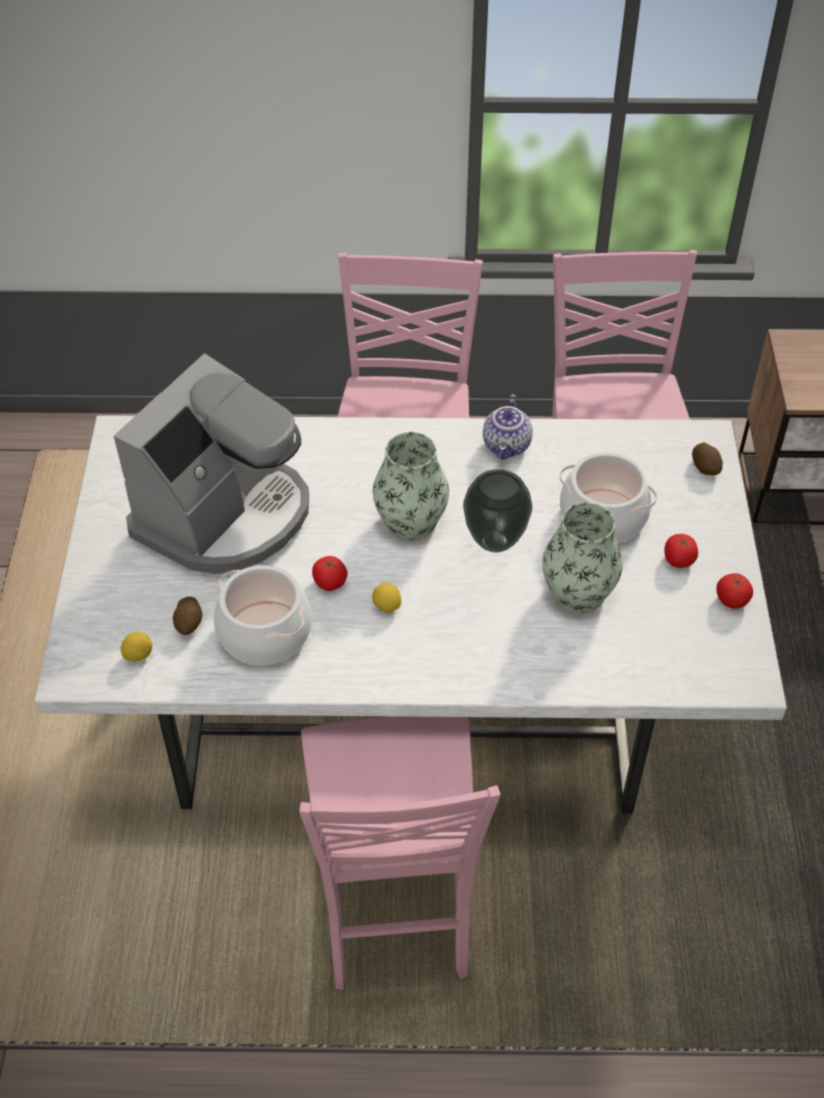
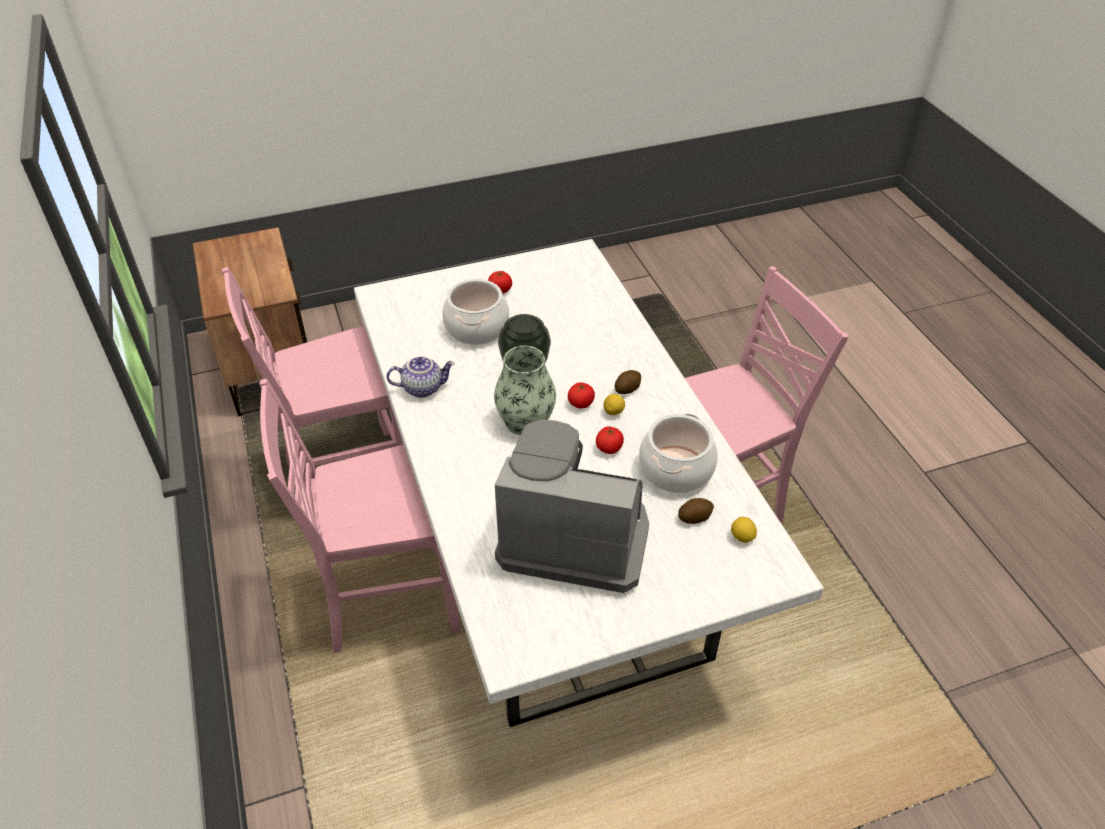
camera: 110 degrees left, 5 degrees down
(578, 592) = (550, 326): vase -> none
(706, 467) = (408, 291): potato -> potato (627, 388)
(731, 600) = (523, 265): tomato -> tomato (580, 403)

